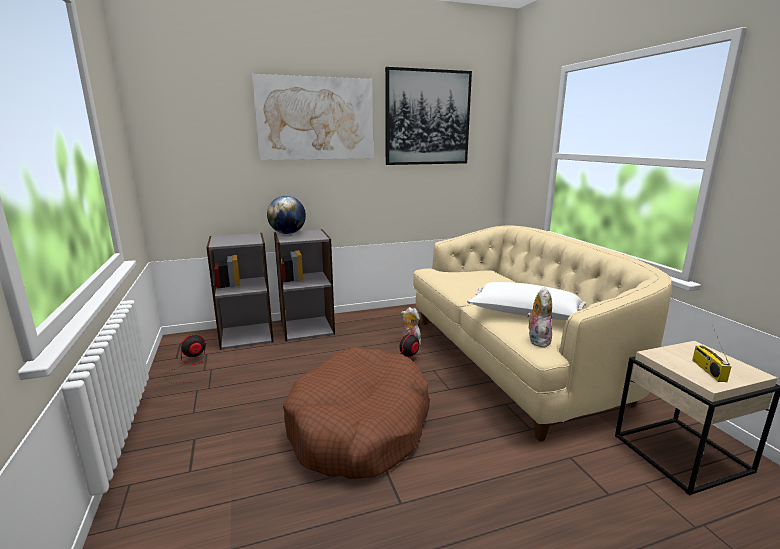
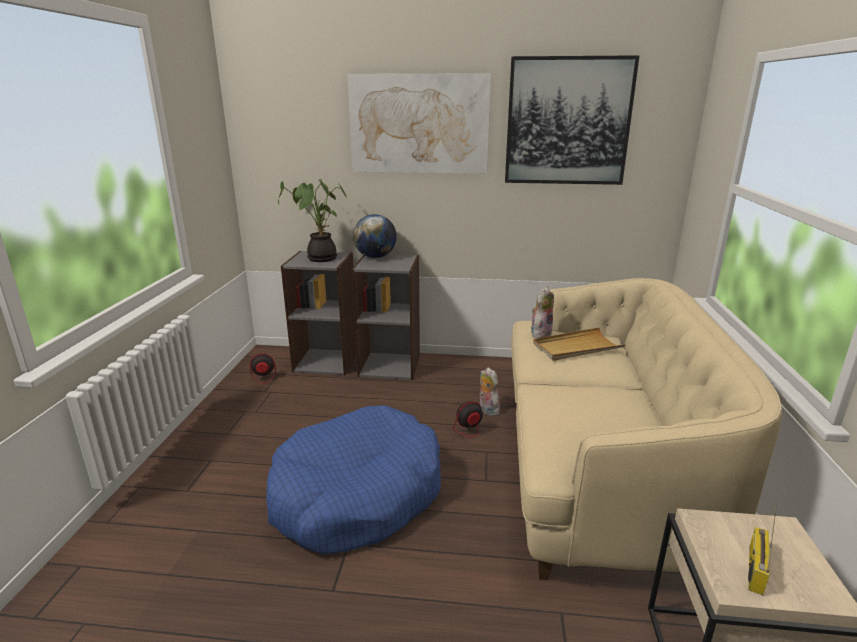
camera: 25 degrees right, 5 degrees up
(237, 238) = (320, 258): none -> potted plant
(359, 426) = (357, 494): brown dog bed -> blue dog bed
(477, 278) = (577, 347): none -> beige tray
(524, 315) = (577, 415): white pillow -> none
(537, 340) = (557, 455): plush toy -> plush toy (540, 333)

